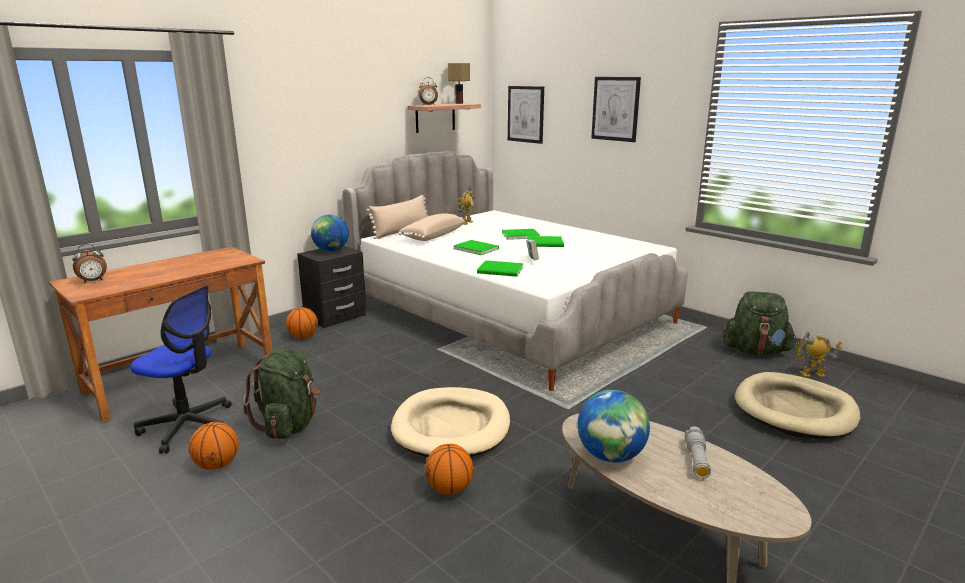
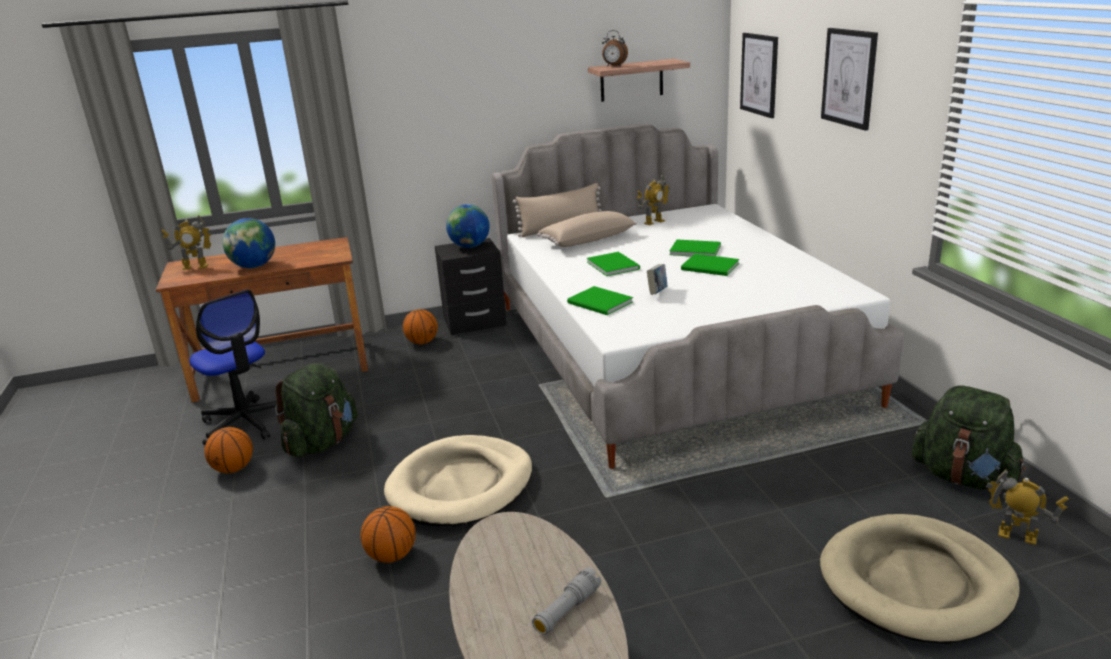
camera: 30 degrees right, 5 degrees up
(93, 281) = (195, 267): alarm clock -> toy robot
(459, 103) = (664, 61): table lamp -> none
(610, 456) = (482, 574): globe -> globe (254, 266)

